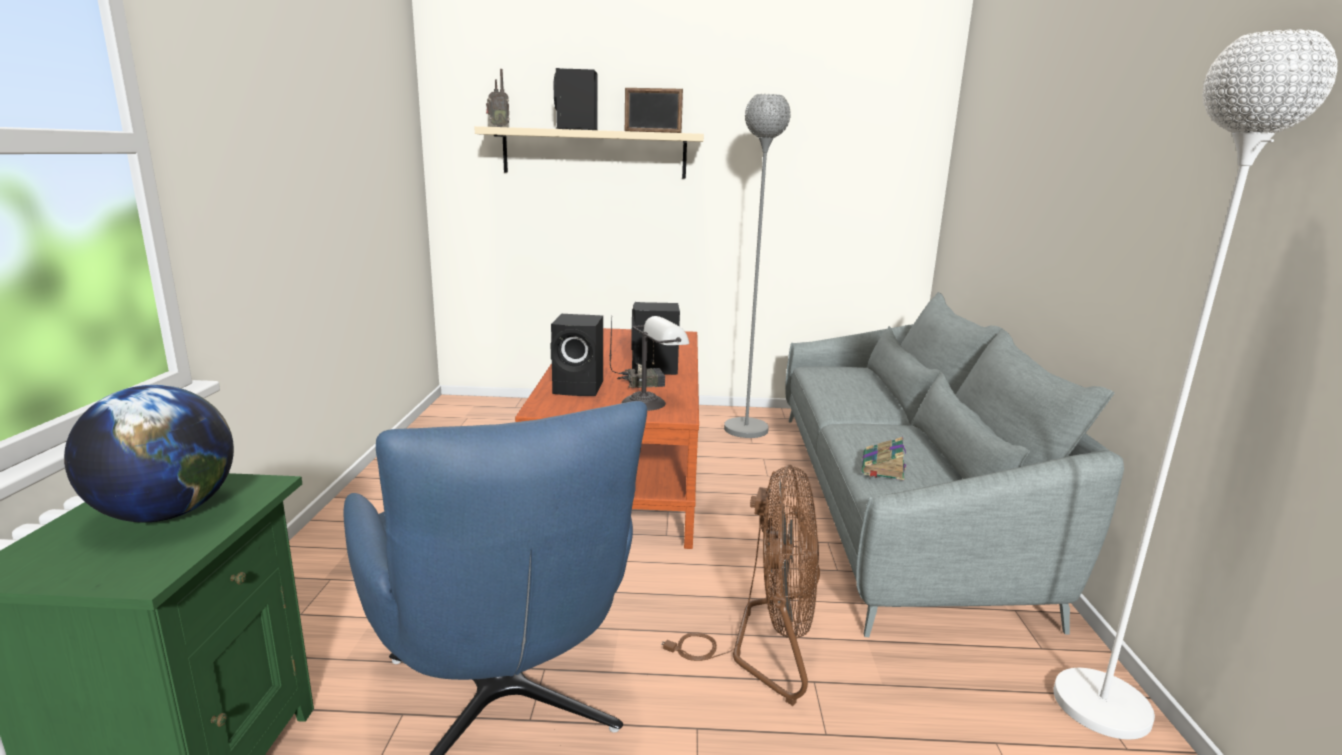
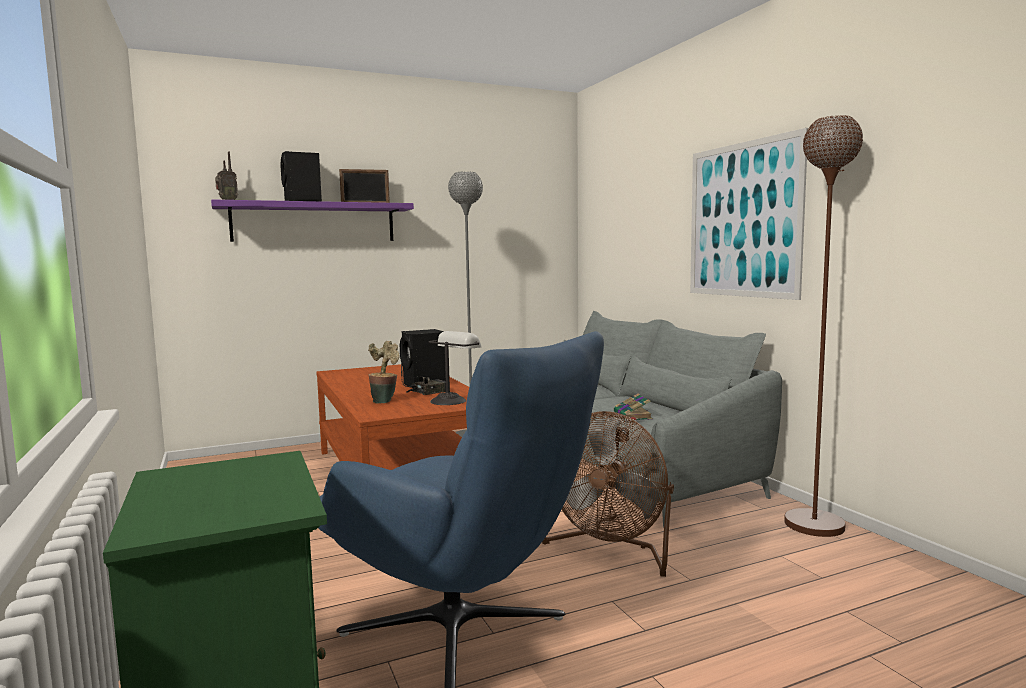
camera: 25 degrees left, 10 degrees down
(165, 514) = (228, 483): globe -> none
(580, 388) = (385, 401): black speaker -> potted plant
(594, 153) = (314, 222): beige shelf -> purple shelf
(764, 641) = (608, 547): brown fan -> brown fan turned 135 degrees clockwise
(1102, 706) = (815, 525): white floor lamp -> brown floor lamp
(1131, 198) = (743, 220): none -> picture

